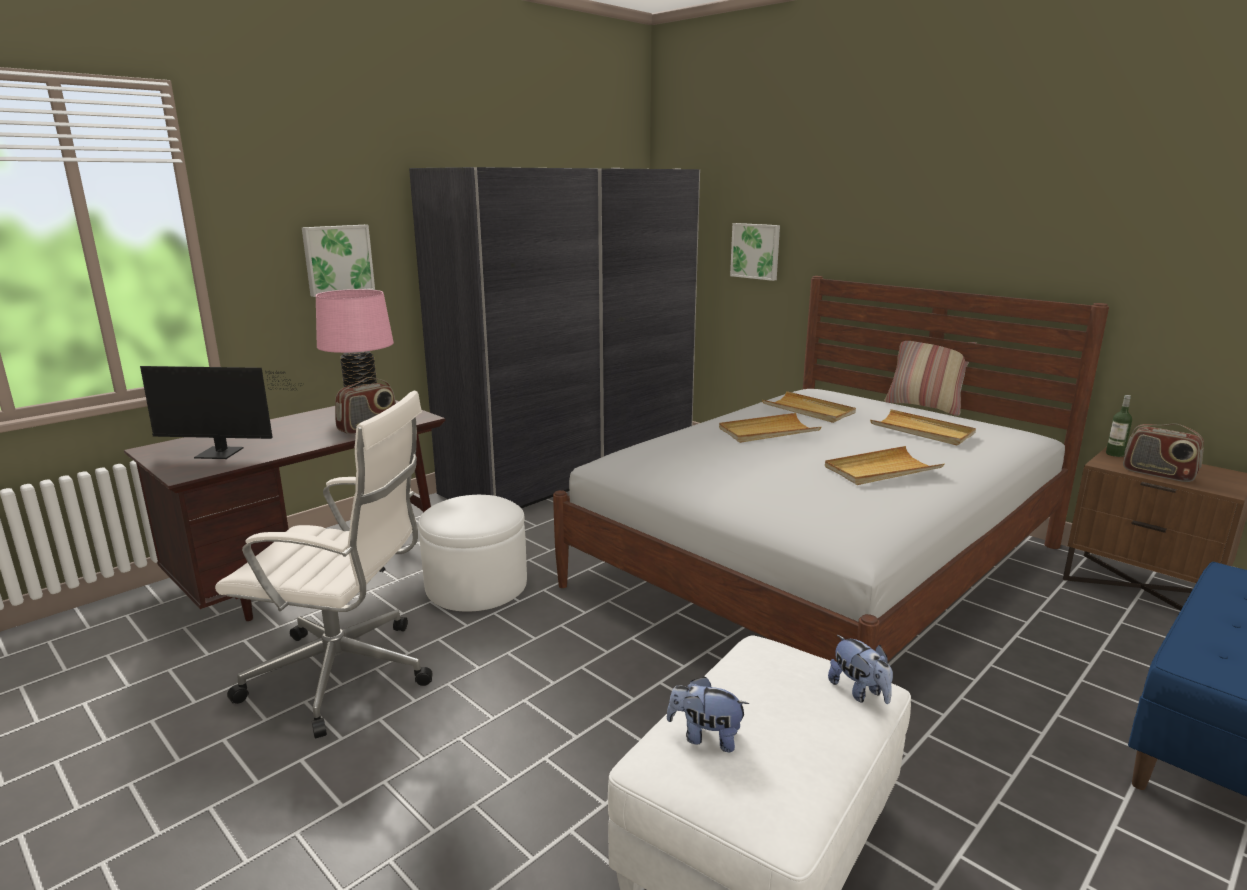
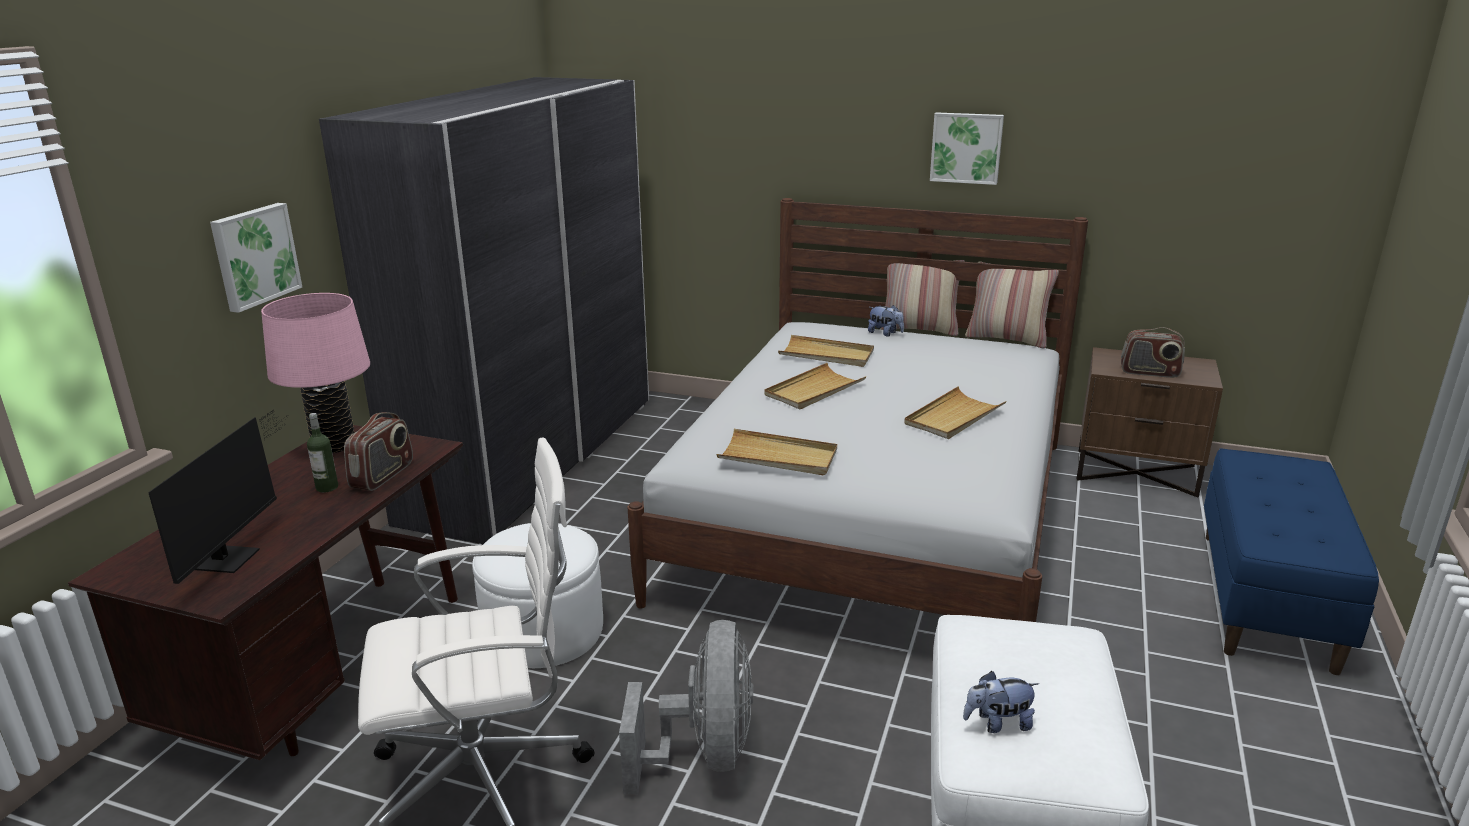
camera: 25 degrees left, 5 degrees up
(224, 453) = (234, 555): monitor -> monitor turned 60 degrees counterclockwise
(516, 709) = (704, 754): none -> grey fan
(756, 251) = (705, 171): picture -> picture (966, 148)
(859, 692) = (1073, 643): plush toy -> plush toy (885, 333)
(922, 431) = (948, 363): beige tray -> beige tray (778, 457)
(1009, 424) = (1007, 339): none -> pillow
(1114, 454) = (1105, 357): bottle -> bottle (327, 487)

